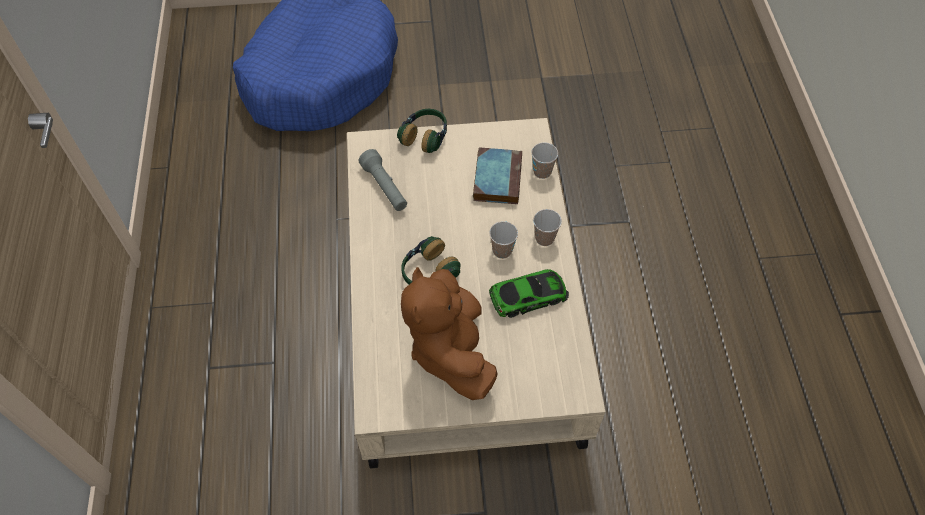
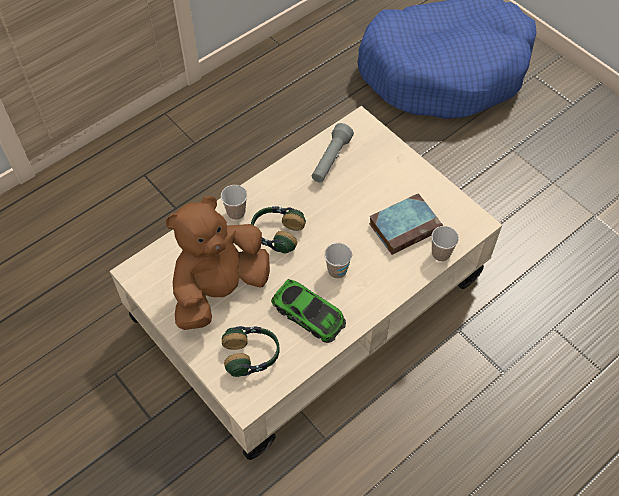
camera: 55 degrees right, 0 degrees up
(425, 136) = (402, 155): headphones -> headphones (252, 355)
(544, 238) = (374, 293): cup -> cup (236, 212)

